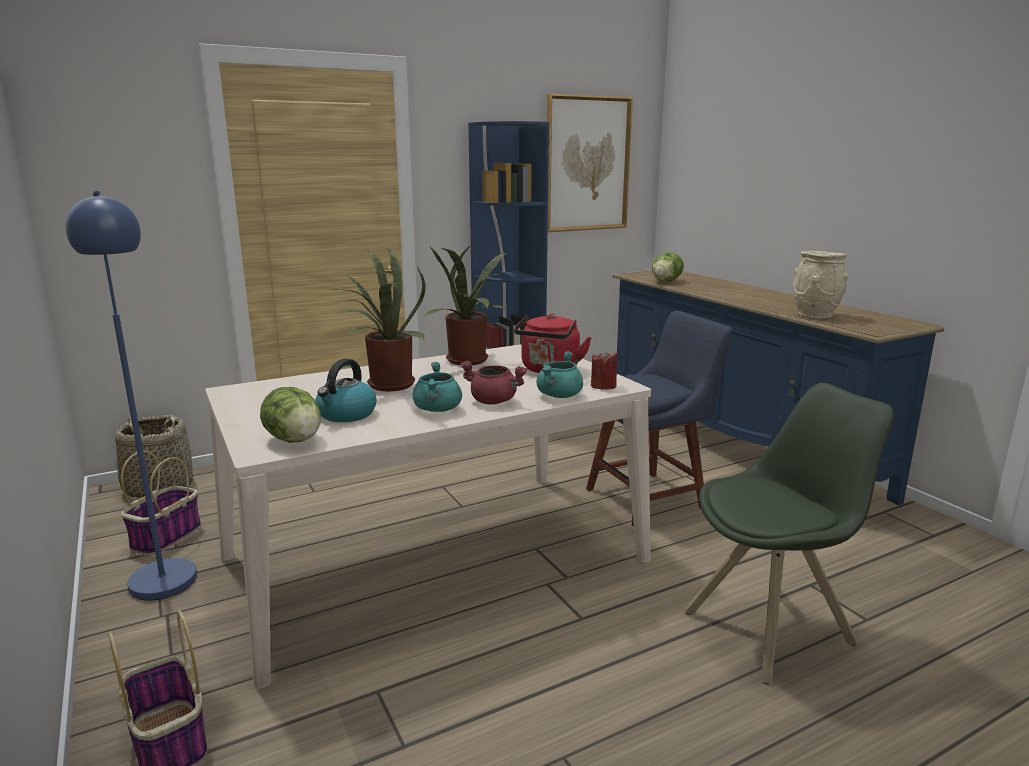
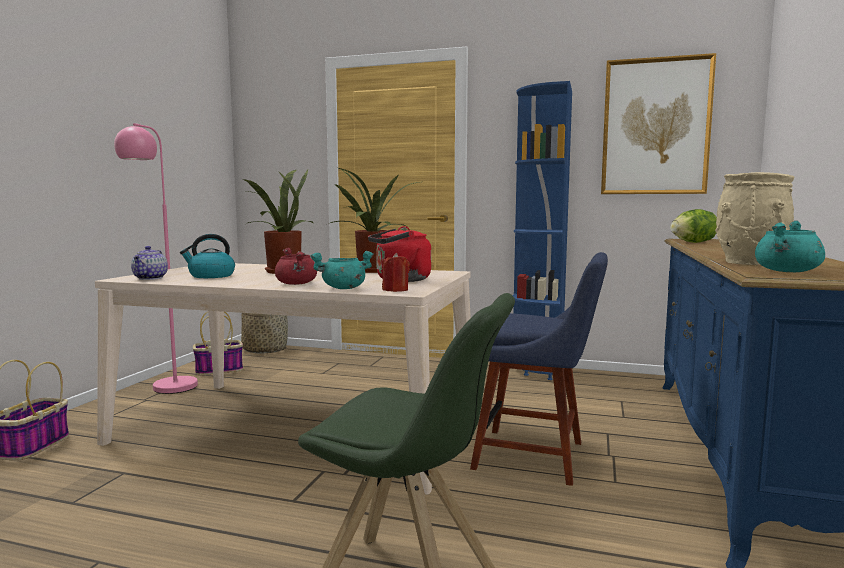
camera: 45 degrees right, 10 degrees down
(166, 592) = (167, 391): blue floor lamp -> pink floor lamp
(295, 440) = (151, 278): lettuce -> teapot
(438, 409) = (254, 281): turquoise cooking pot -> turquoise cooking pot (787, 271)

